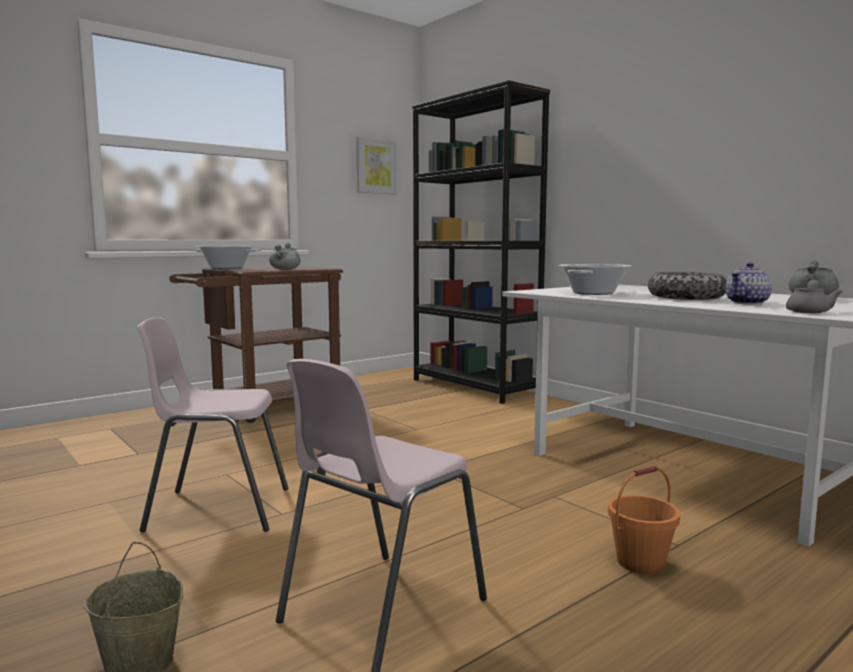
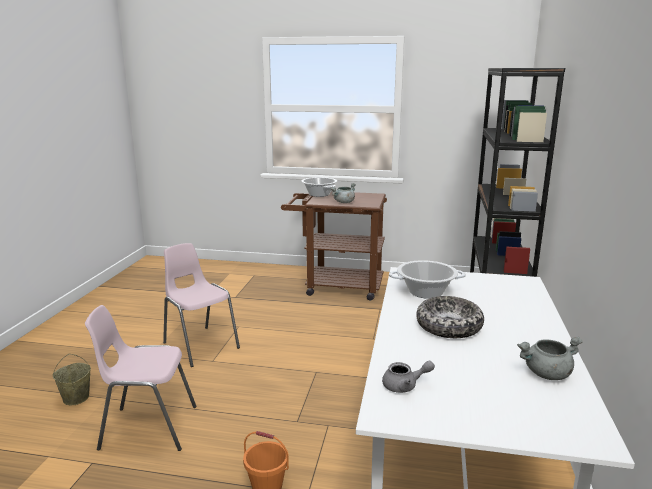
camera: 50 degrees right, 10 degrees up
(376, 166) = (476, 112): picture -> none
(748, 303) = (442, 354): teapot -> none

